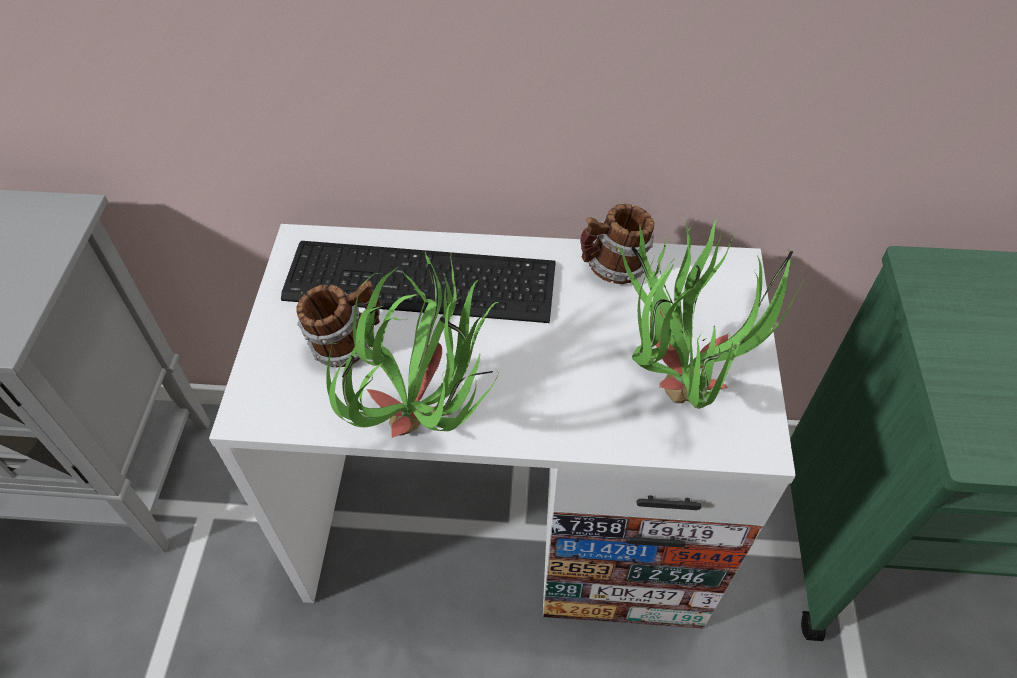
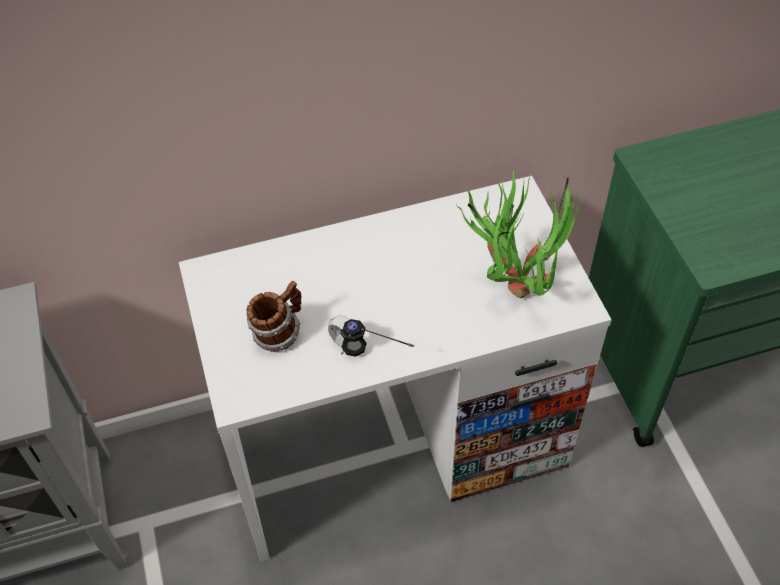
camera: 20 degrees left, 0 degrees up
(423, 285) = (311, 274): keyboard -> none
(428, 418) = (362, 362): potted plant -> headphones
(612, 269) = (438, 220): mug -> none

